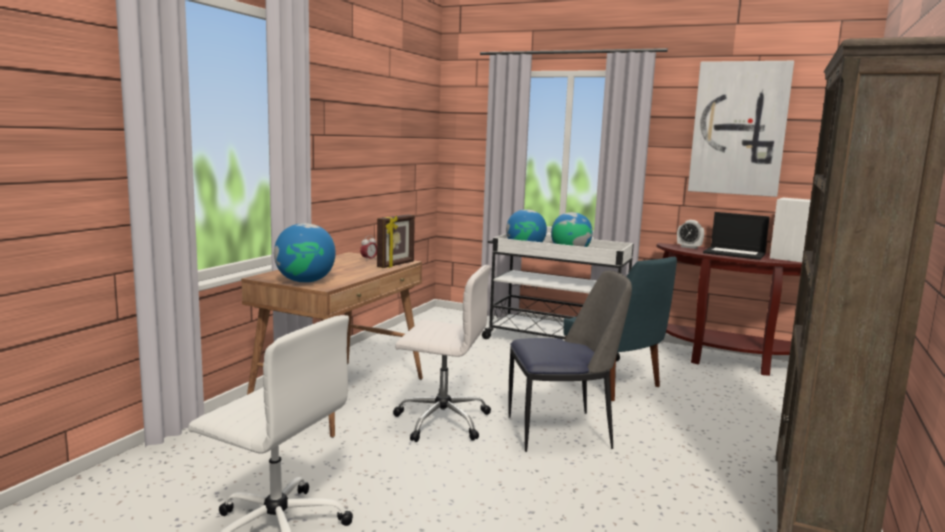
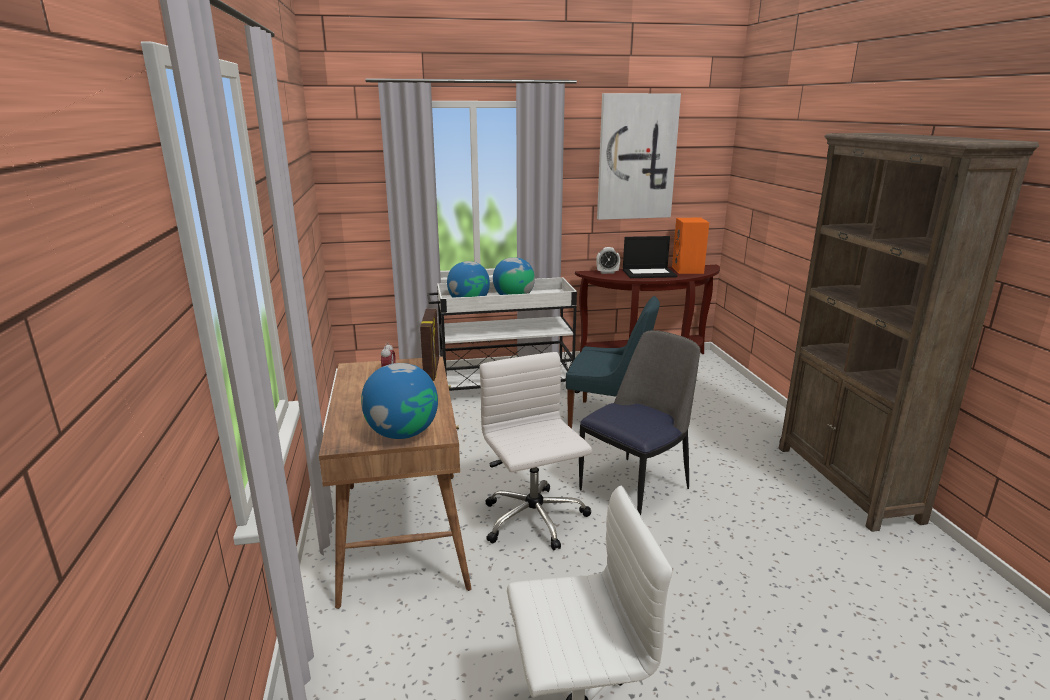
camera: 35 degrees left, 10 degrees up
(441, 420) = (534, 520): white office chair -> white office chair turned 90 degrees counterclockwise
(789, 258) = (688, 270): white speaker -> orange speaker

